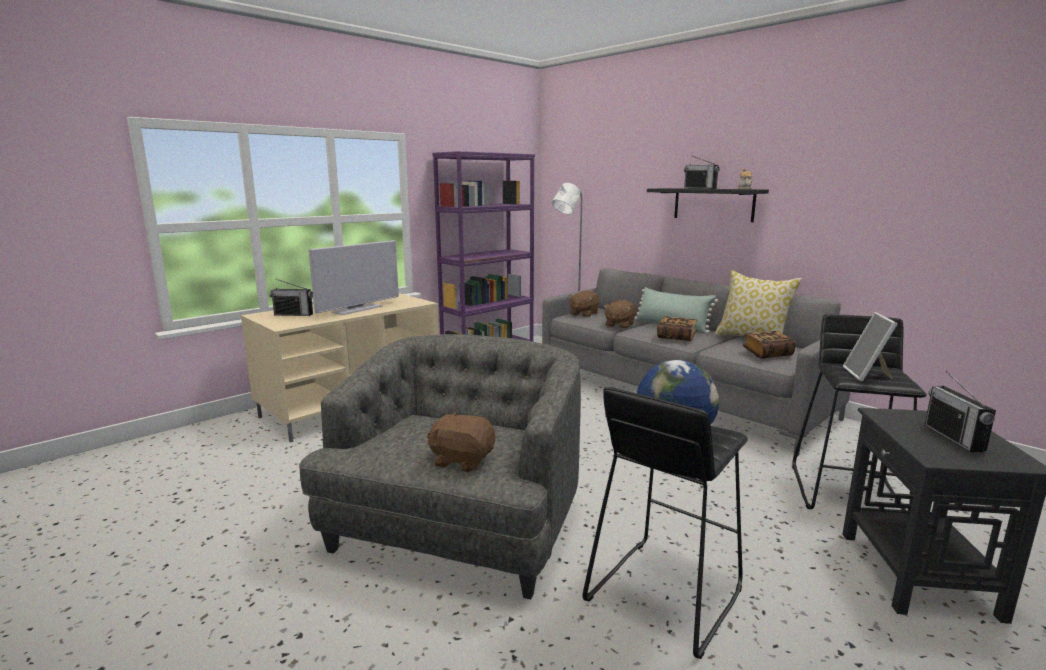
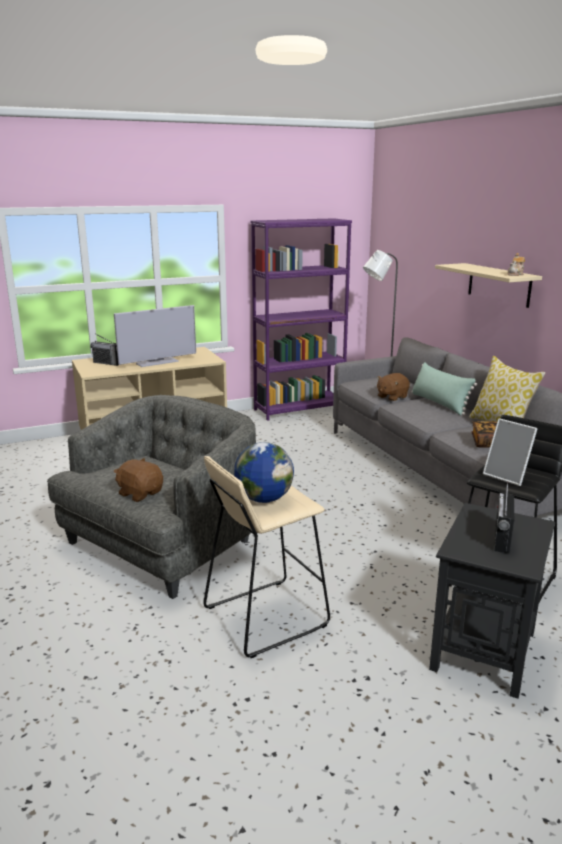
camera: 20 degrees right, 5 degrees up
(583, 314) = (371, 381): brown plush toy -> none
(663, 594) = (264, 616): black stool -> beige stool
(676, 337) = (427, 415): book -> none
(700, 188) = (484, 268): radio -> none
(713, 204) = (499, 284): black shelf -> beige shelf
(867, 375) = (507, 476): picture frame -> picture frame turned 75 degrees counterclockwise

